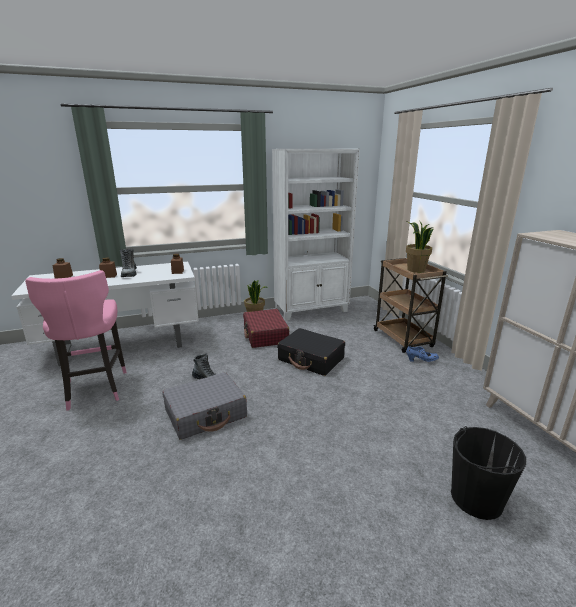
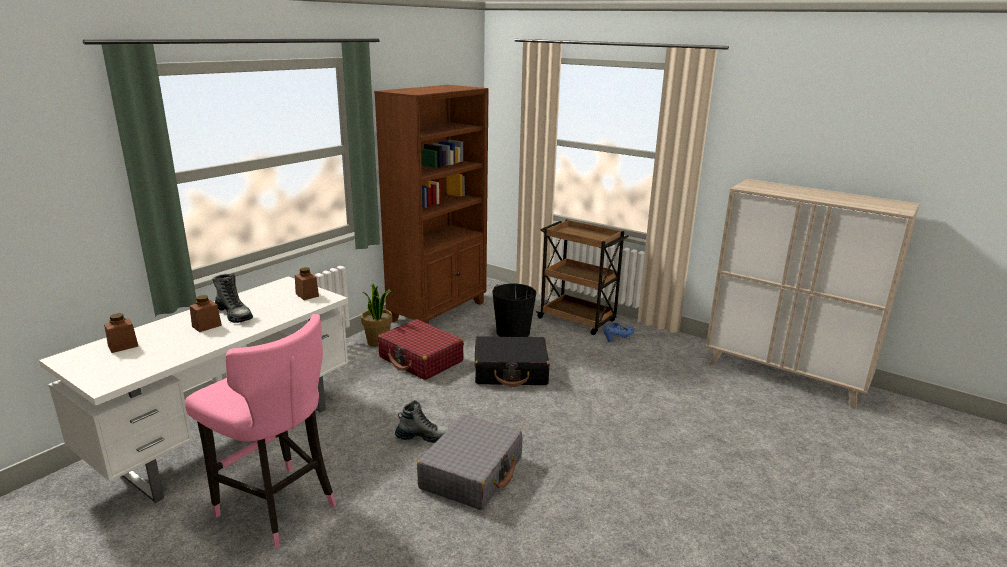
camera: 35 degrees left, 0 degrees up
(311, 310) = (439, 311): white bookcase -> brown bookcase
(415, 270) = (587, 234): potted plant -> none
(476, 498) = (773, 442): black bucket -> black bucket (512, 332)

